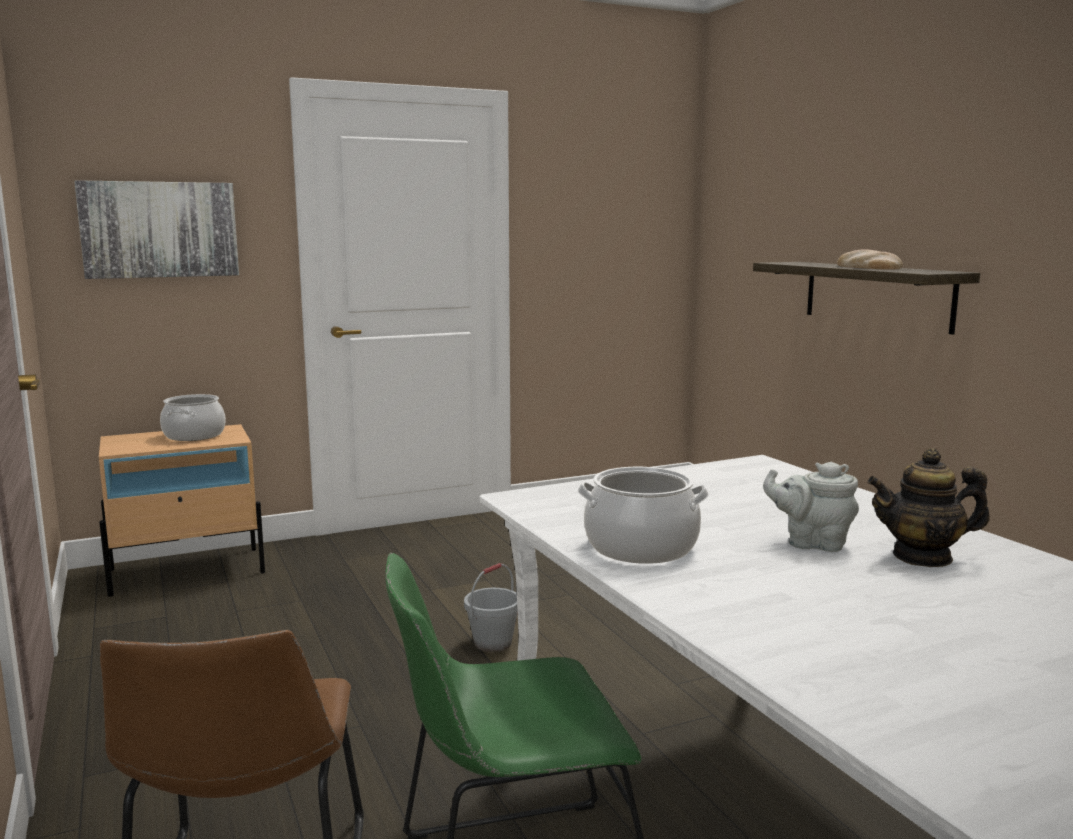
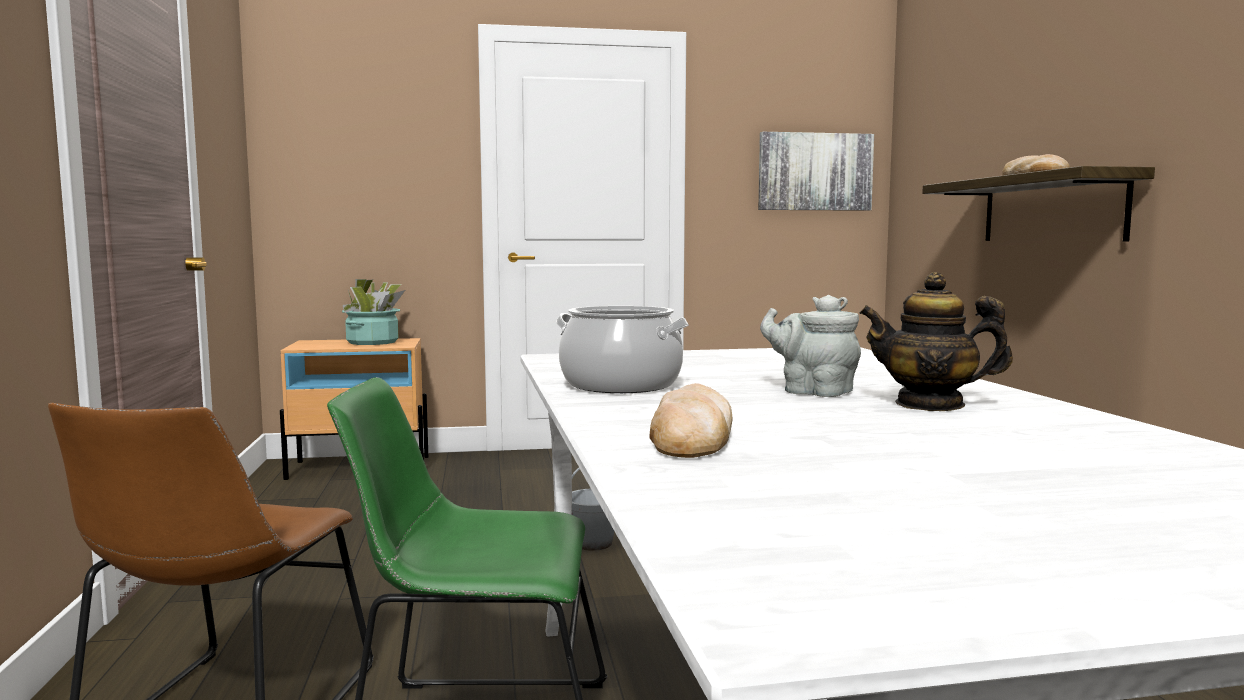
camera: 15 degrees right, 5 degrees down
(160, 229) = (358, 159): picture -> picture (814, 172)
(194, 435) = (372, 342): cooking pot -> potted plant
(792, 627) = (692, 434): none -> bread

